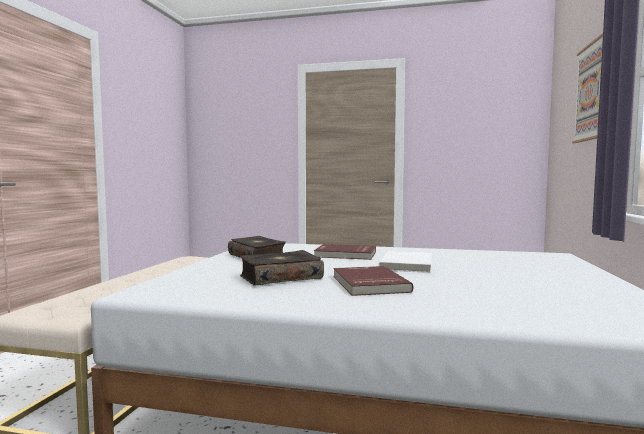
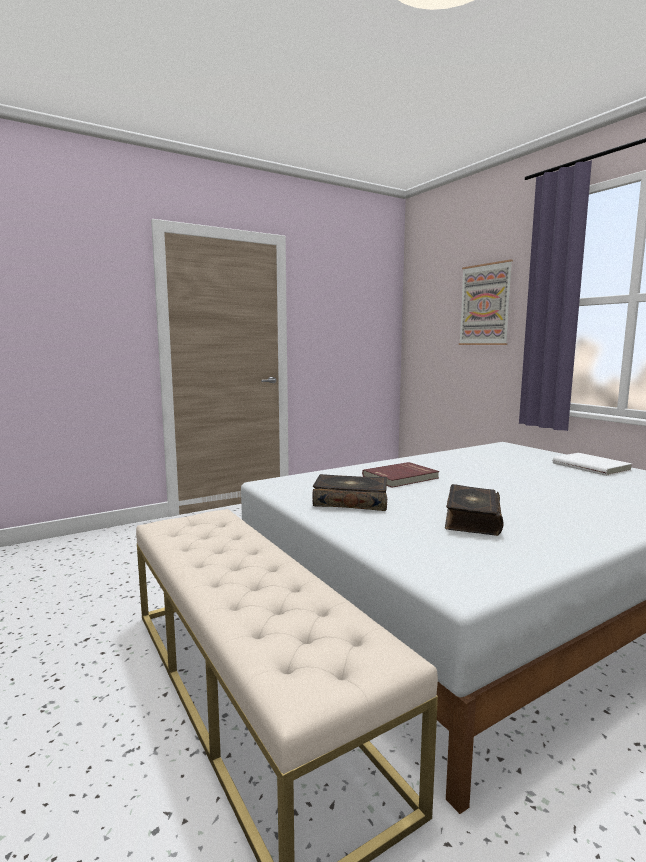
camera: 45 degrees left, 5 degrees up
(368, 284) = (537, 505): red book -> none
(408, 264) = (479, 477): white book -> white book (591, 466)

